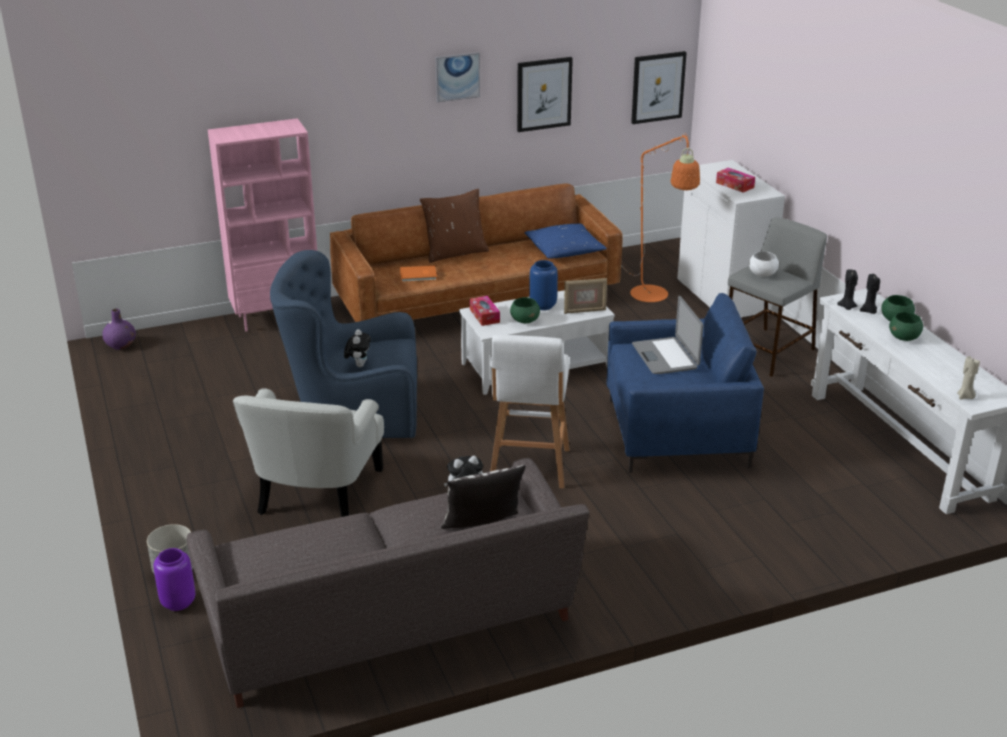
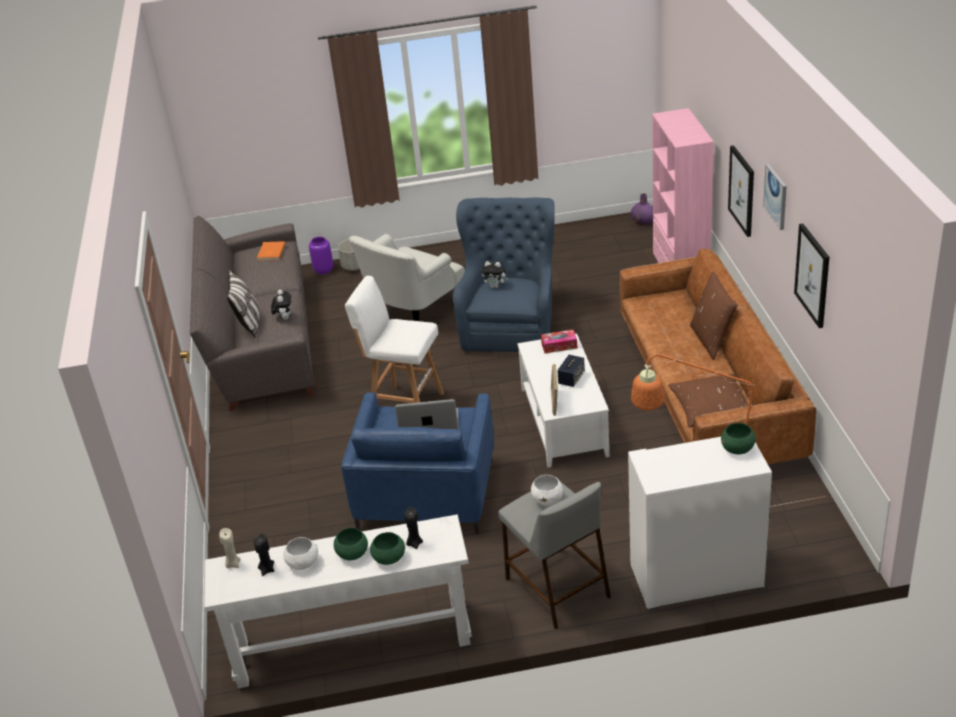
camera: 105 degrees right, 5 degrees up
(317, 492) = (413, 312): white armchair -> white armchair turned 75 degrees counterclockwise
(419, 275) = (660, 318): orange book -> orange book (270, 252)
(525, 320) = (544, 367): green bowl -> green bowl (738, 449)
(542, 306) = (571, 378): blue vase -> speaker
(564, 250) = (711, 409): blue pillow -> brown pillow
(657, 87) = (875, 369): picture -> picture (742, 190)
(735, 185) = (683, 459): tissue box -> none
(847, 307) = (429, 529): black candle -> black candle (267, 569)
(934, 360) = (302, 563): none -> white bowl

